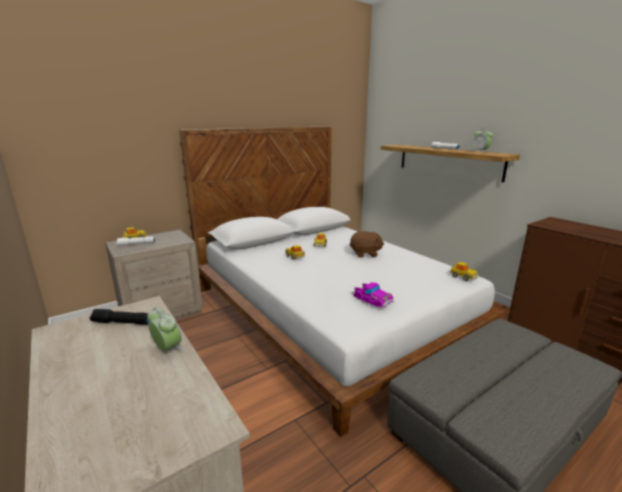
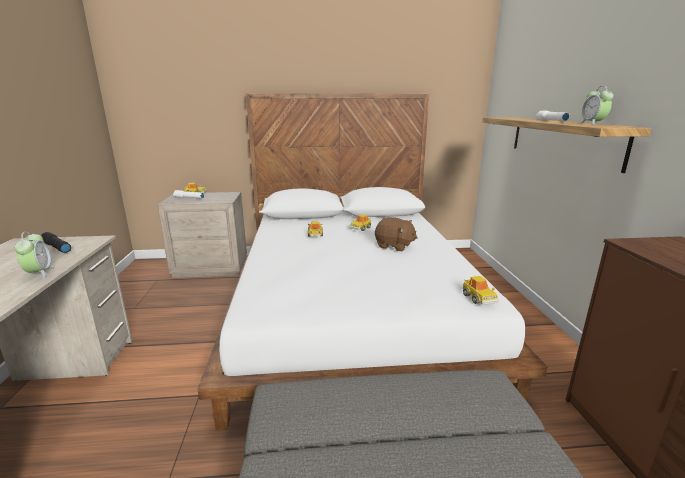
camera: 30 degrees right, 0 degrees up
(372, 298) = (318, 290): toy car -> none

